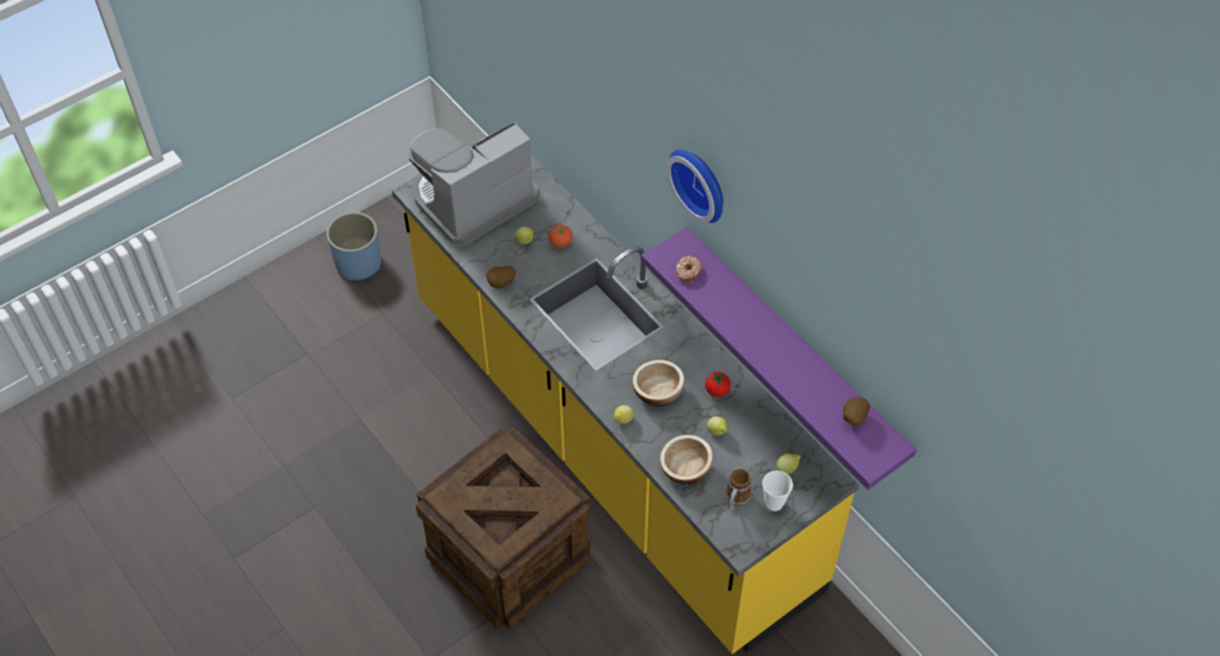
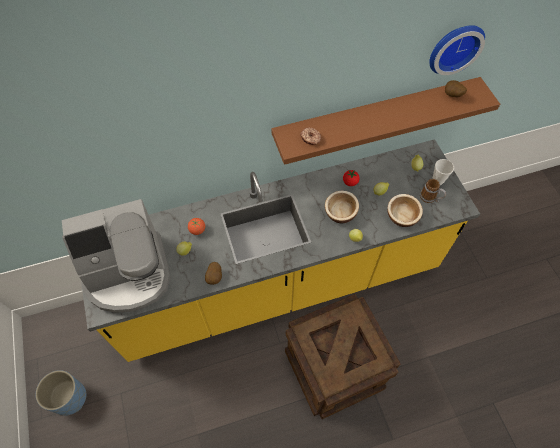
camera: 70 degrees left, 5 degrees up
(472, 199) = (128, 274): coffee machine -> coffee machine turned 90 degrees counterclockwise
(701, 182) = (283, 81): wall clock -> wall clock (454, 47)
(792, 350) = (376, 116): purple shelf -> brown shelf

